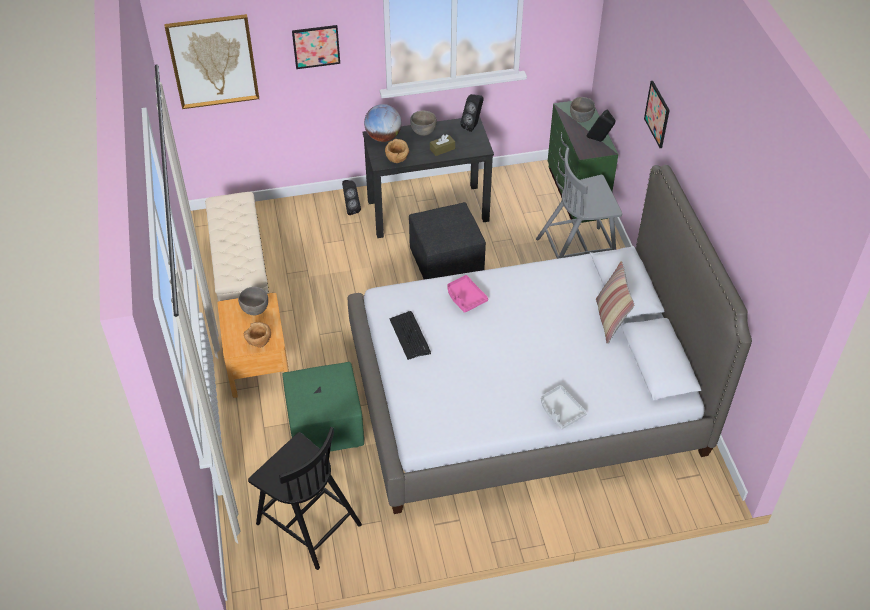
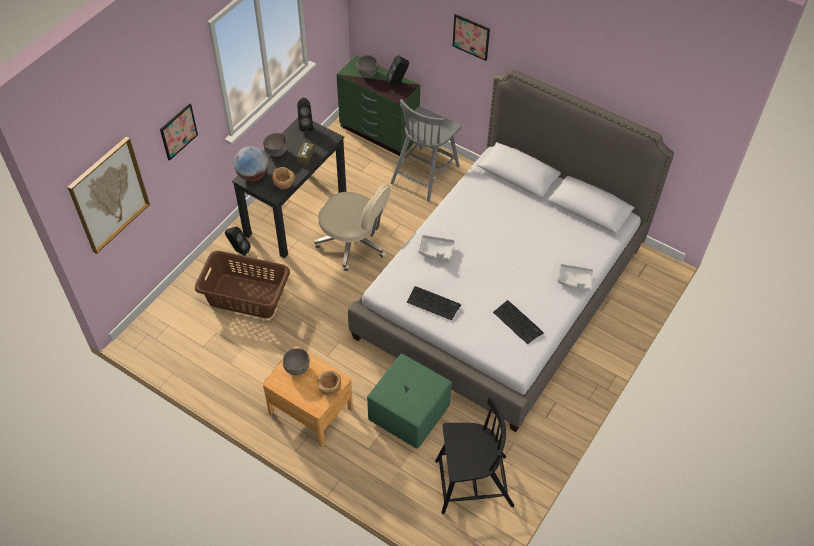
camera: 45 degrees left, 5 degrees up
(242, 277) = (220, 359): beige bench -> none
(314, 246) = (246, 297): none -> brown laundry basket
(446, 265) = (353, 243): black ottoman -> beige office chair
(463, 405) = (517, 322): none -> keyboard
(465, 298) = (436, 251): pink tray -> grey tray
(610, 320) = (535, 201): pillow -> none

